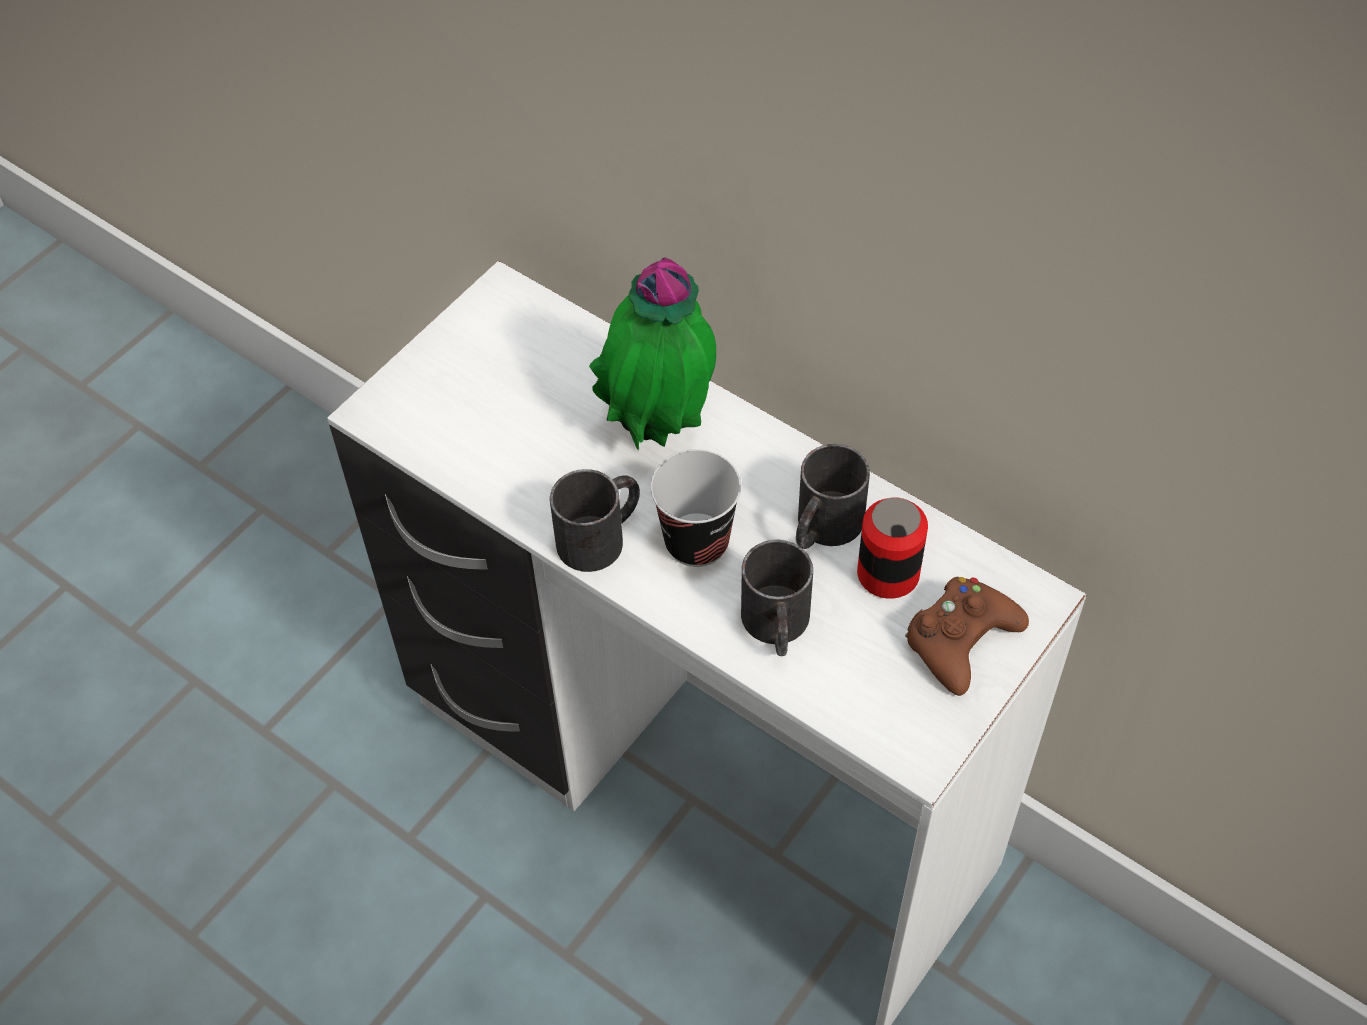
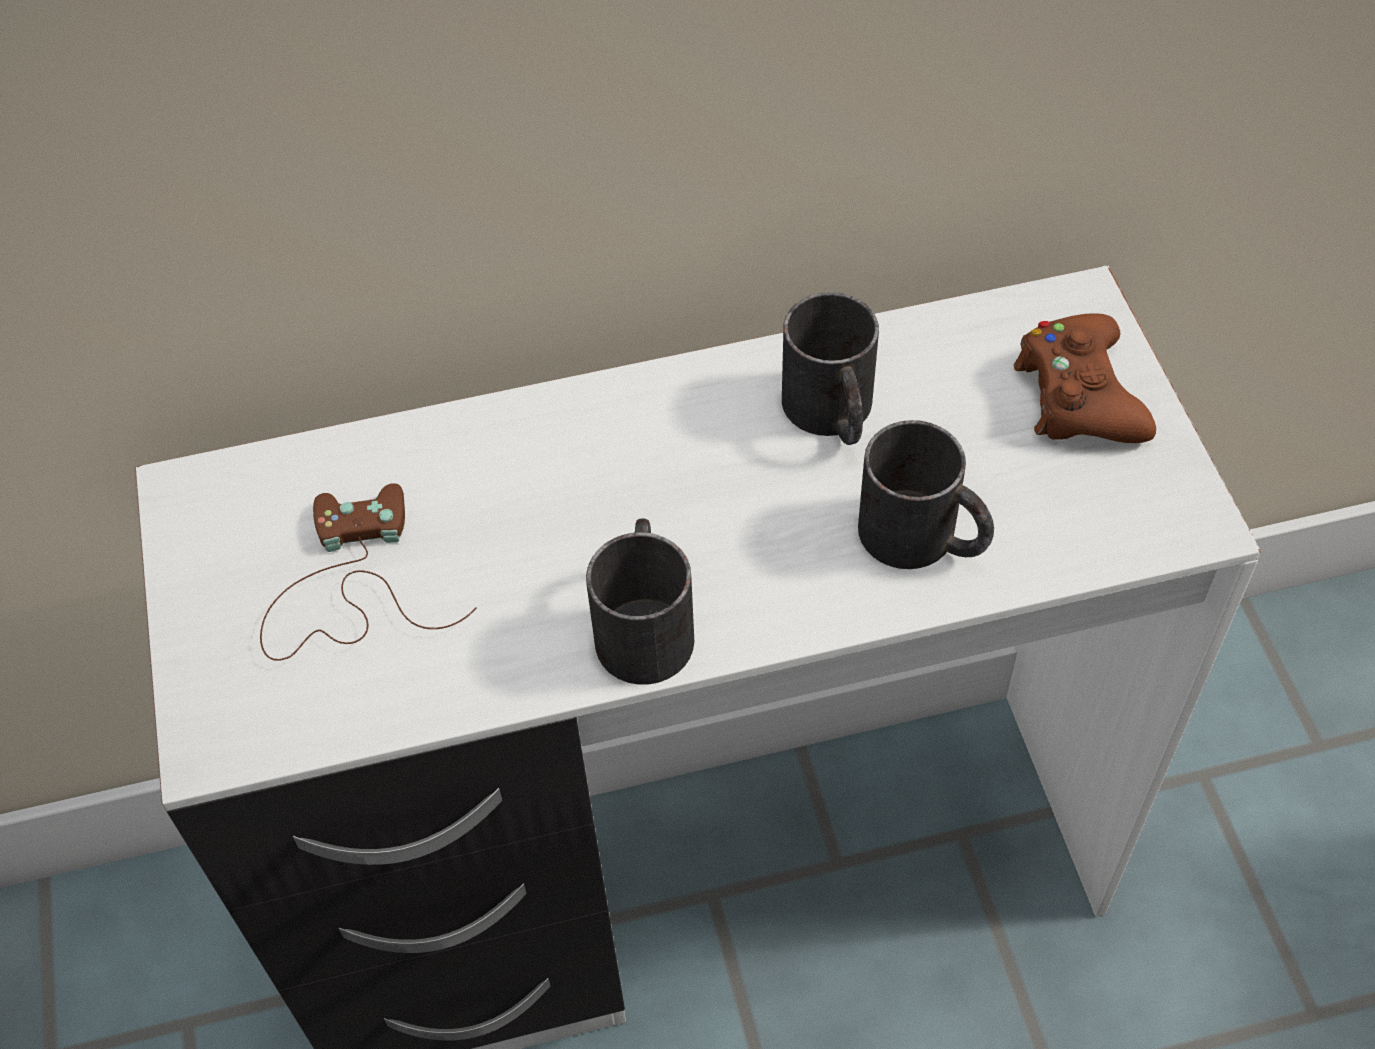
camera: 50 degrees left, 0 degrees up
(508, 398) = (350, 586): none -> brown game controller
(660, 430) = (555, 470): potted plant -> none
(696, 542) = (742, 537): cup -> none
(888, 574) = (943, 399): can -> none

